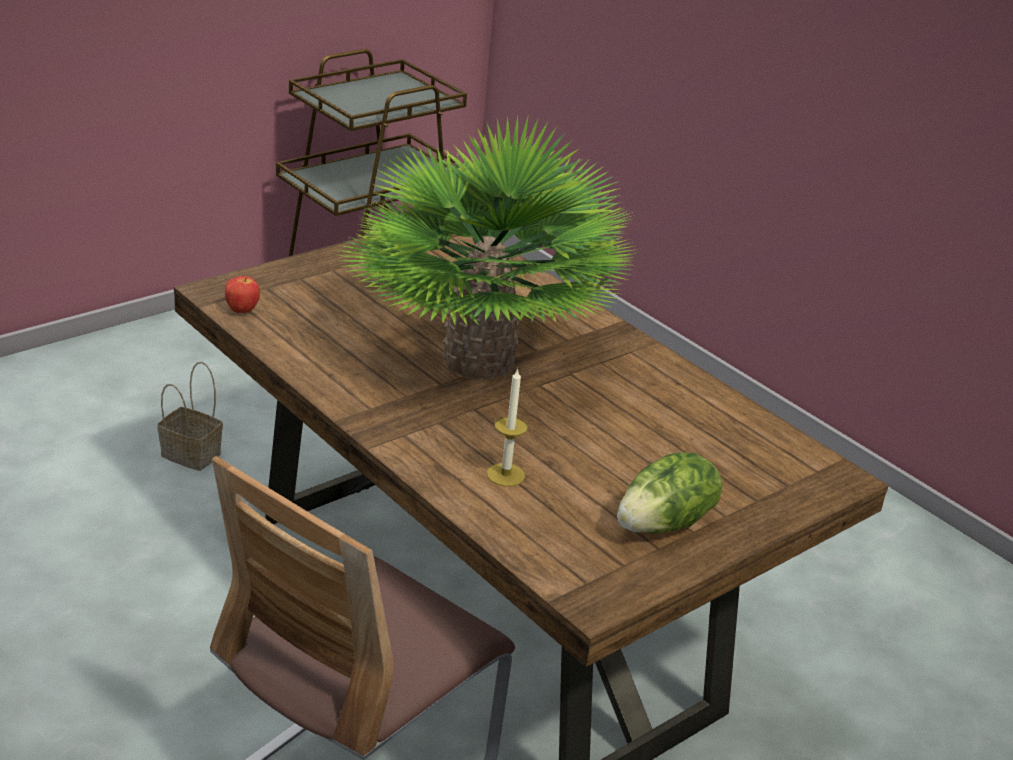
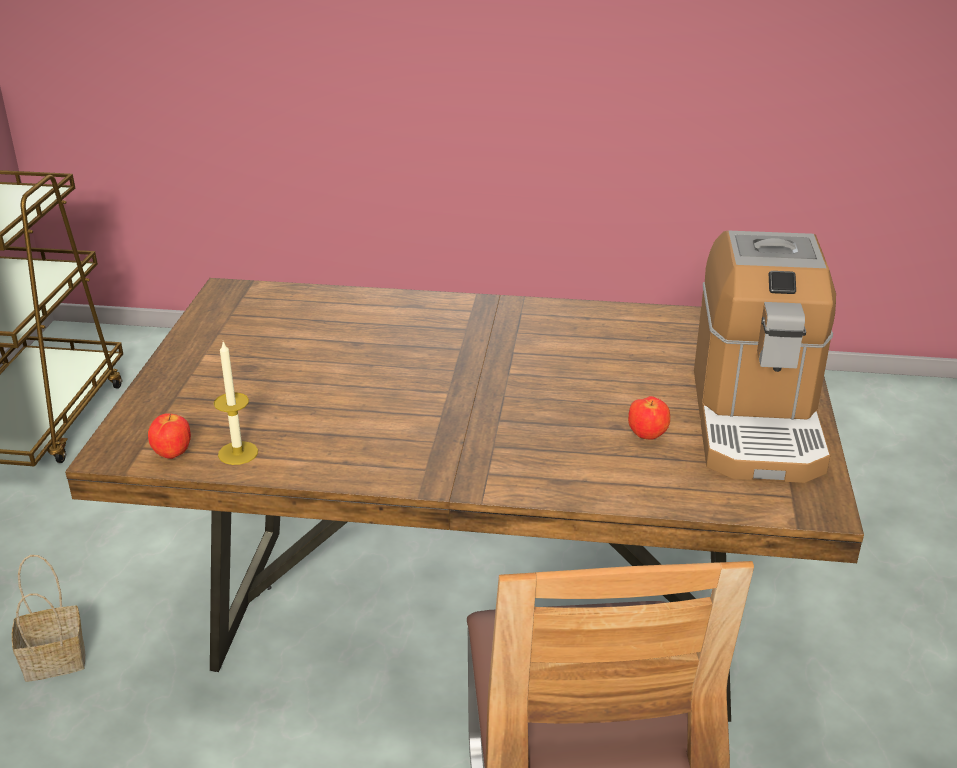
camera: 40 degrees left, 0 degrees up
(478, 360) = (434, 380): potted plant -> none
(505, 475) = (608, 455): candle -> candle (238, 453)
(558, 482) = (647, 436): none -> apple
(666, 524) = (756, 420): lettuce -> coffee machine

